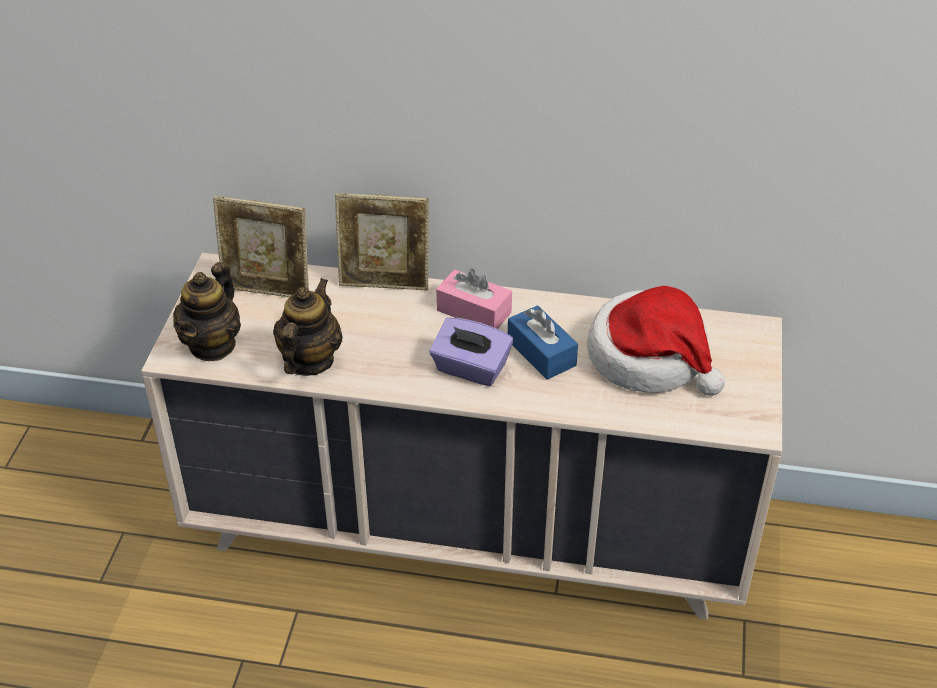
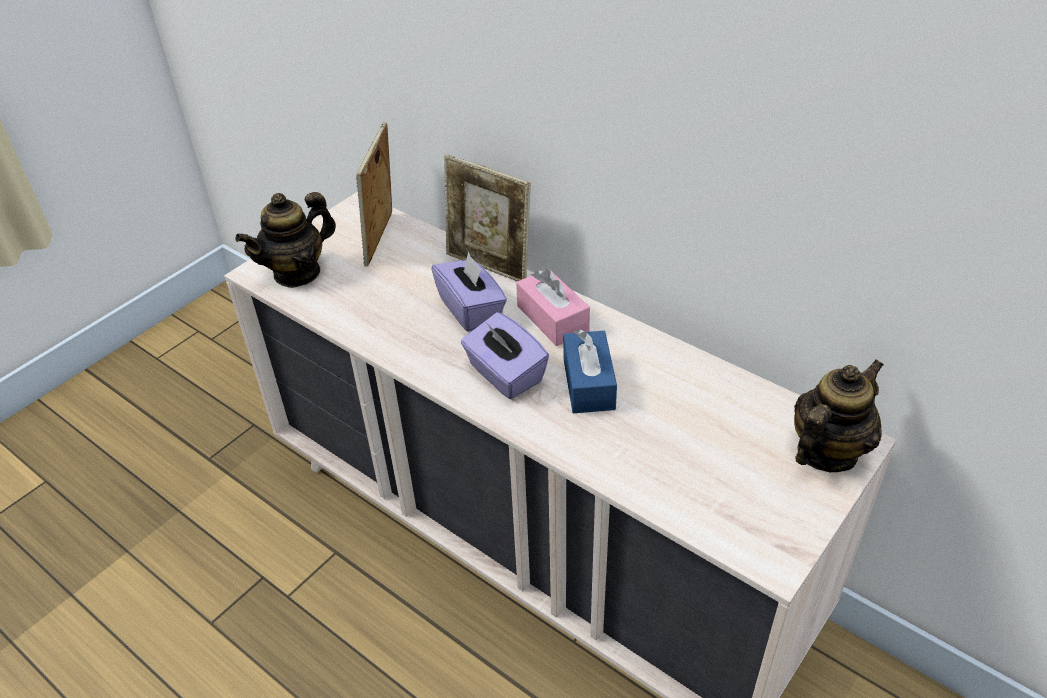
camera: 30 degrees right, 0 degrees up
(268, 291) = (382, 240): picture frame -> picture frame turned 60 degrees clockwise
(309, 361) = (364, 315): teapot -> teapot (826, 452)
(400, 326) = (471, 309): none -> purple tissue box
(650, 358) = (703, 431): hat -> none

